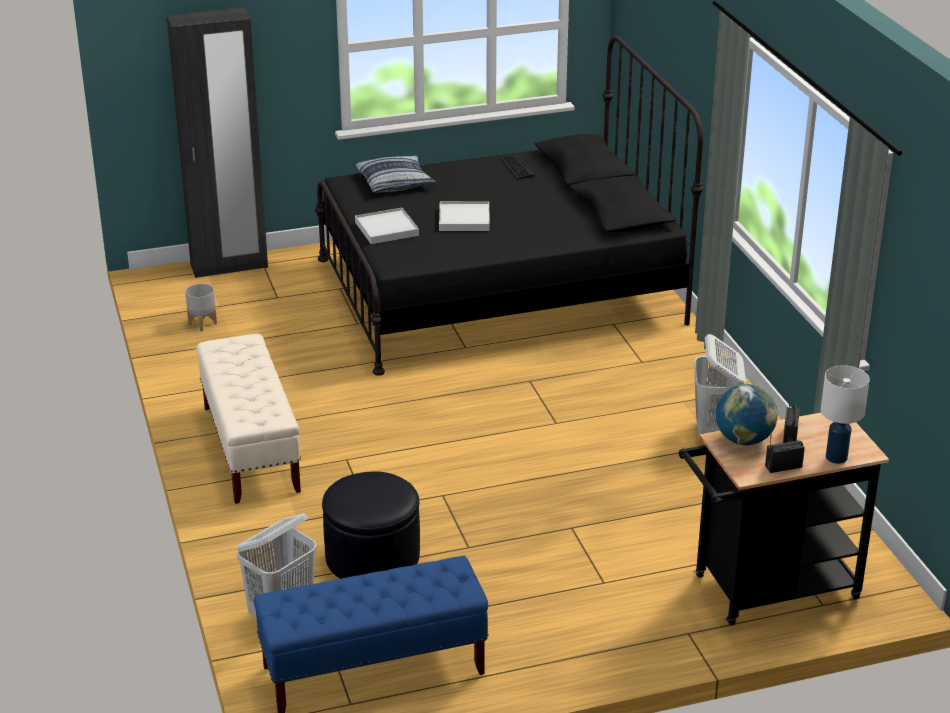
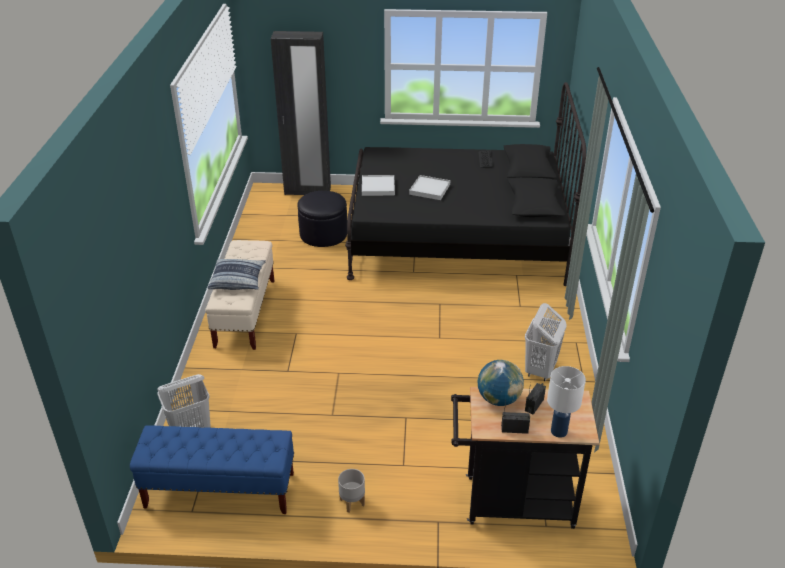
camera: 20 degrees right, 5 degrees up
(203, 323) = (270, 224): grey planter -> grey planter (352, 502)
(373, 557) = (270, 406): black ottoman -> black ottoman (323, 234)
(395, 182) = (403, 157): pillow -> pillow (238, 280)

